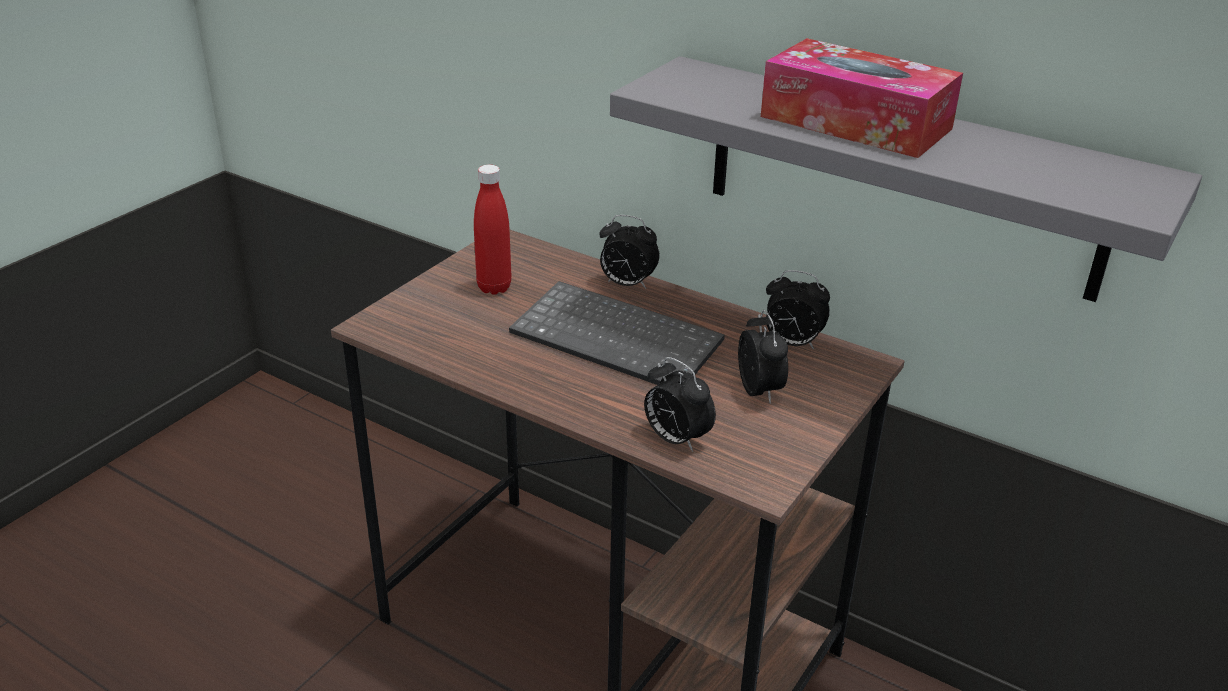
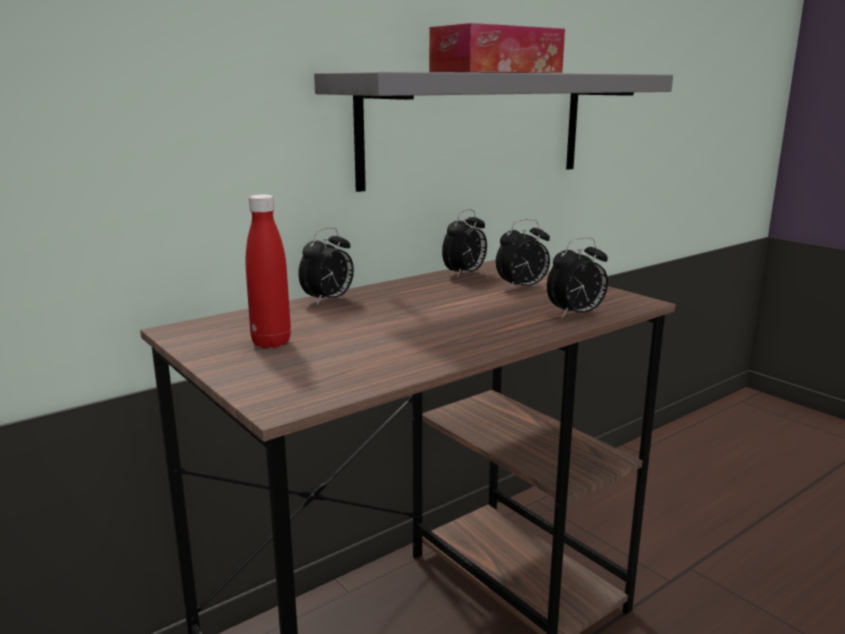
camera: 70 degrees left, 15 degrees down
(620, 339) = (417, 312): keyboard -> none
(760, 391) = (522, 288): alarm clock -> alarm clock turned 150 degrees clockwise

